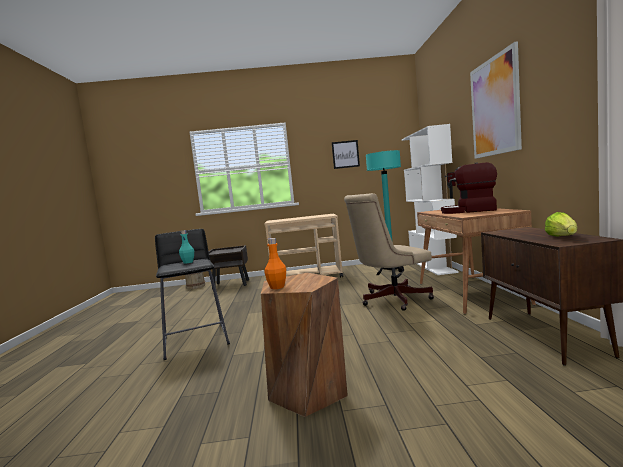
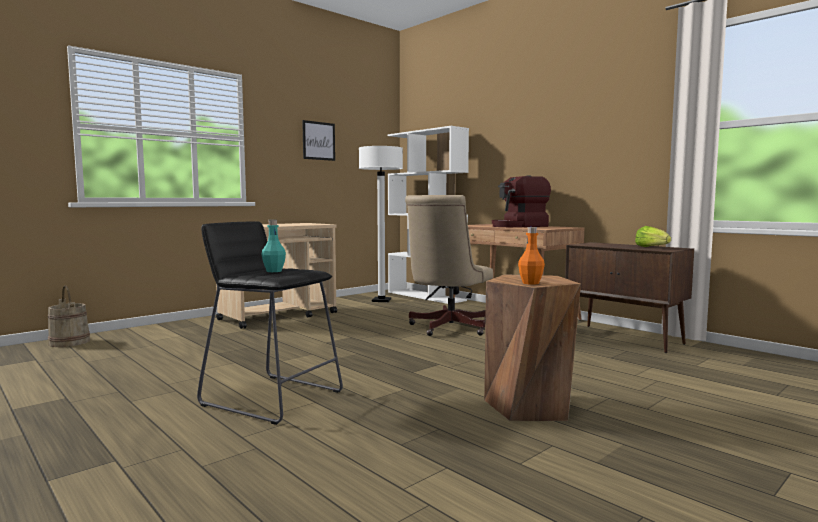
camera: 40 degrees left, 0 degrees up
(231, 284) = (152, 334): brown nightstand -> none
(391, 268) = (381, 300): turquoise floor lamp -> white floor lamp
(494, 107) = (539, 121): picture -> none

